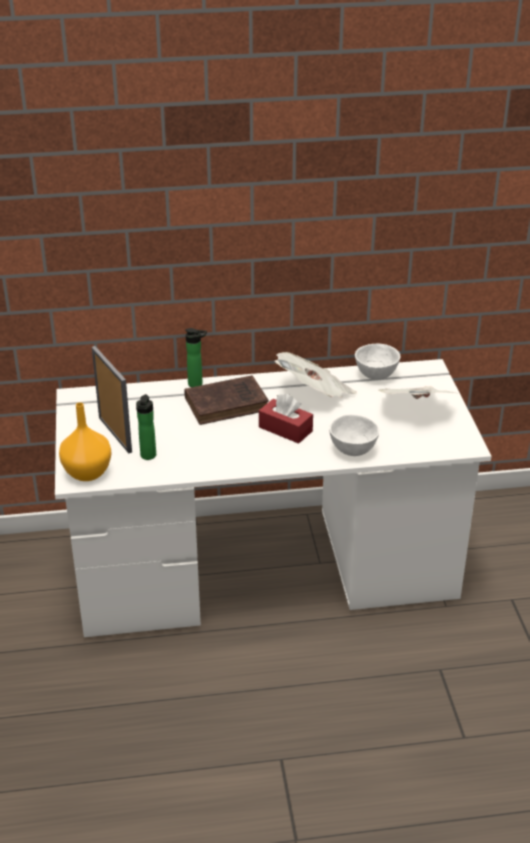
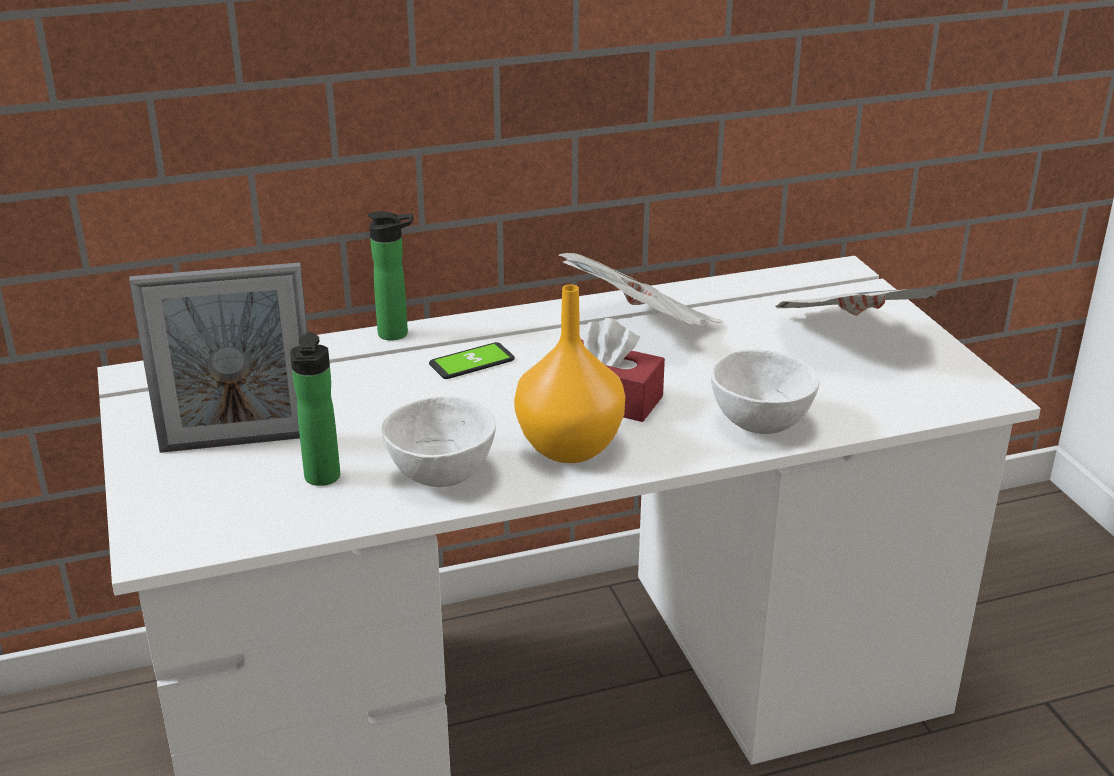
camera: 10 degrees left, 5 degrees down
(87, 473) = (187, 528): orange vase -> orange vase (570, 448)
(115, 434) = (240, 442): picture frame -> picture frame turned 120 degrees clockwise
(228, 403) = (472, 362): brown book -> phone
(375, 375) = (744, 291): white bowl -> white bowl (439, 476)

